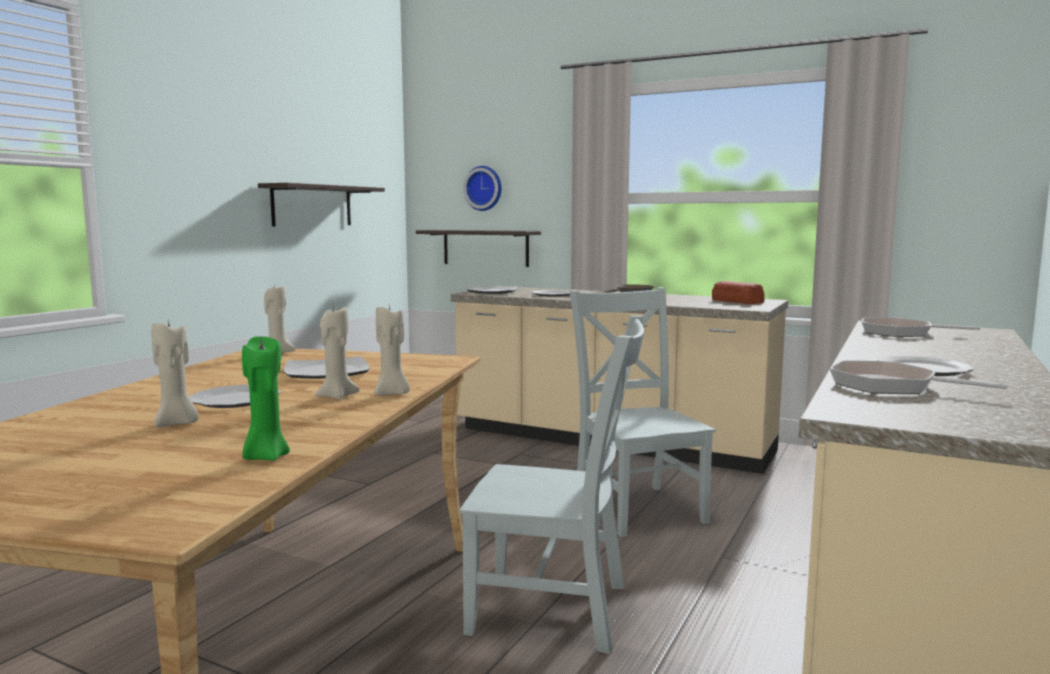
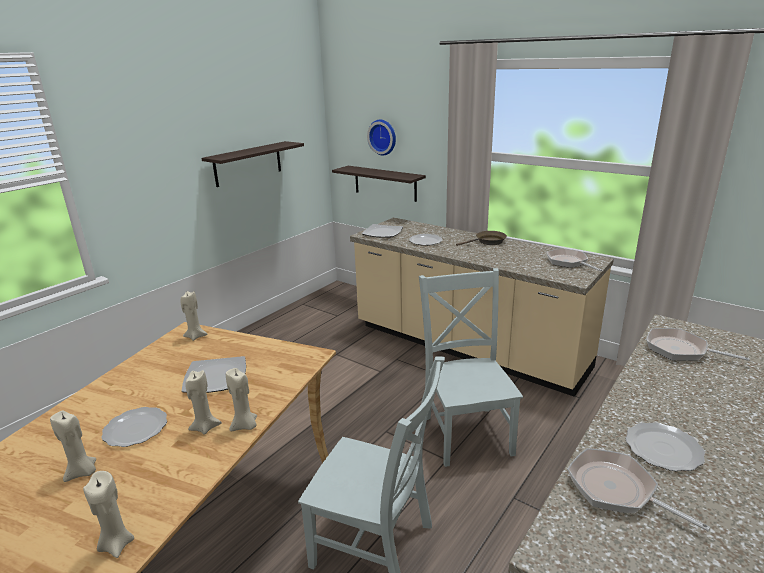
camera: 10 degrees right, 15 degrees up
(265, 457) = (117, 544): green candle -> beige candle
(737, 301) = (568, 262): bread -> frying pan

